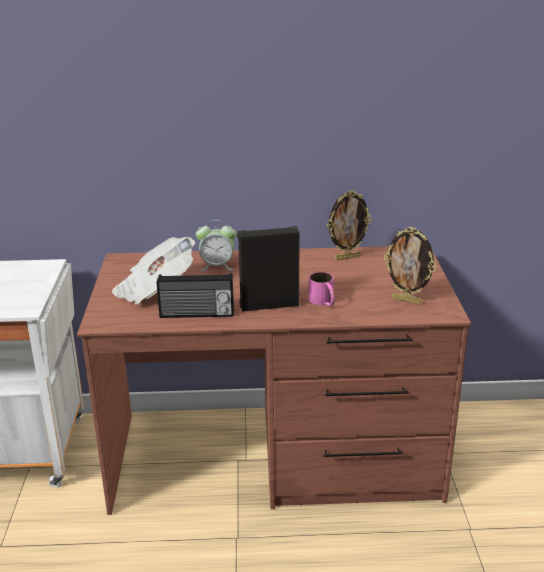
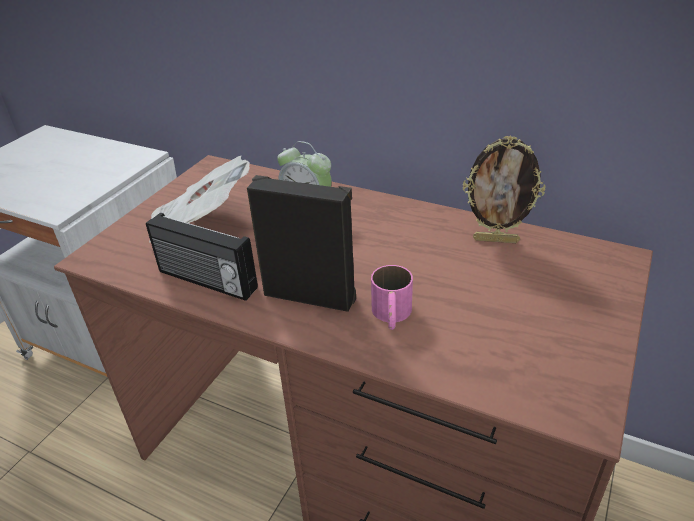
camera: 30 degrees right, 10 degrees up
(407, 300) = (529, 359): picture frame -> none

